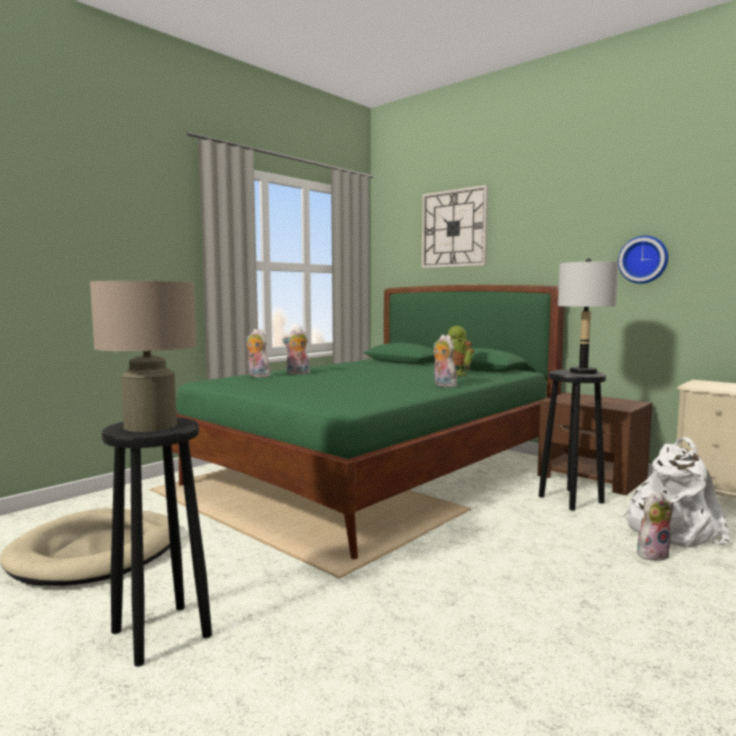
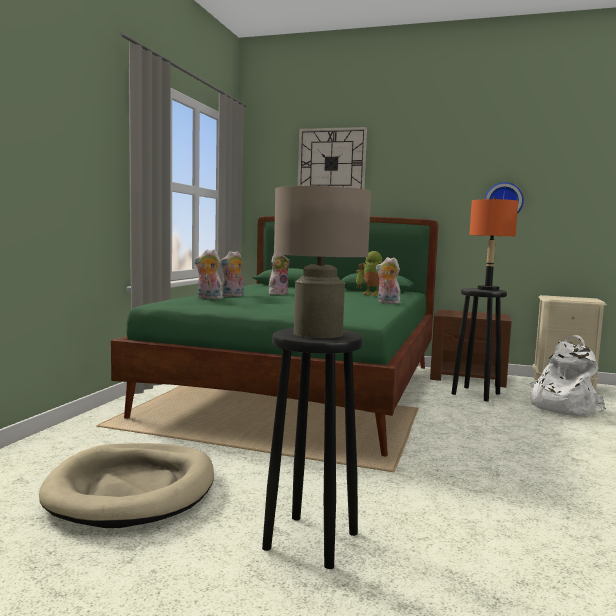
camera: 25 degrees left, 0 degrees up
(583, 372) = (488, 289): grey table lamp -> orange table lamp
(652, 554) = (571, 423): plush toy -> plush toy (278, 294)

